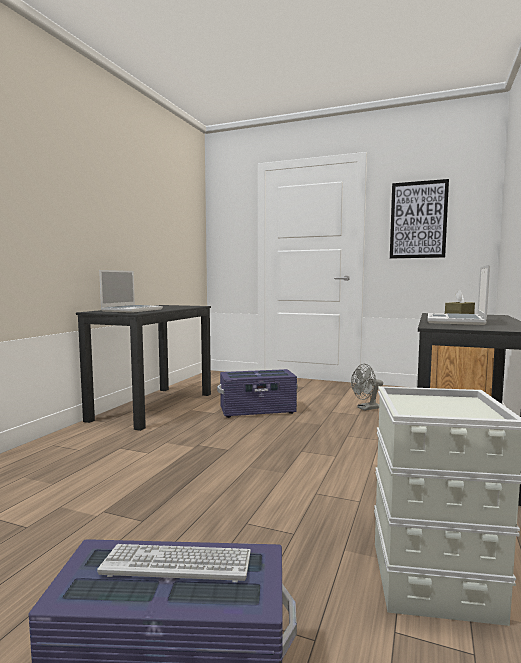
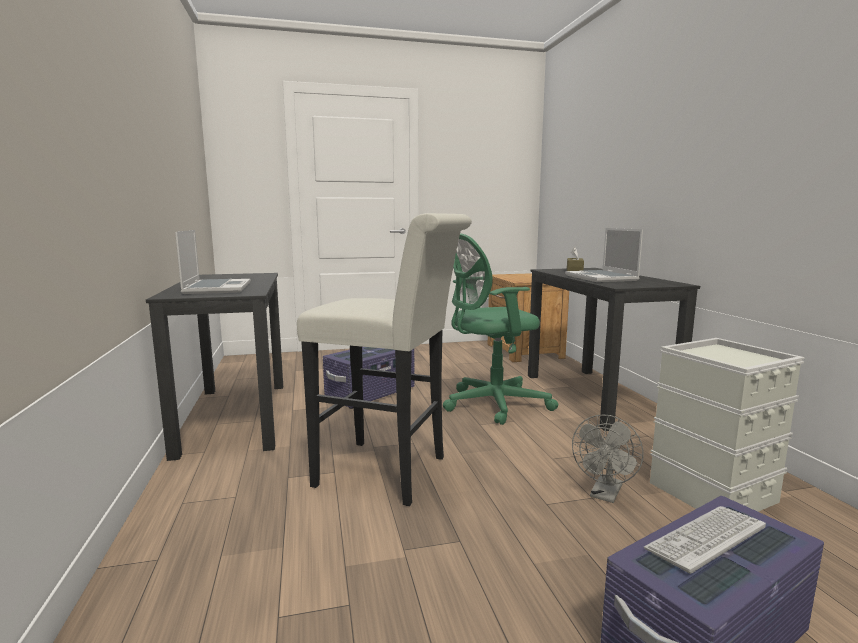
camera: 35 degrees left, 5 degrees up
(178, 464) = (390, 473): none -> white stool
(339, 439) = (491, 404): none -> green office chair
(366, 408) = (465, 369): grey fan -> grey fan (605, 495)
(418, 220) = (471, 170): picture -> none

